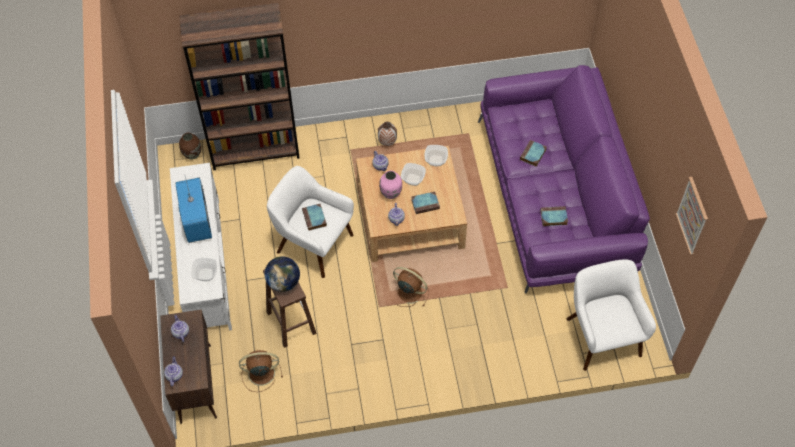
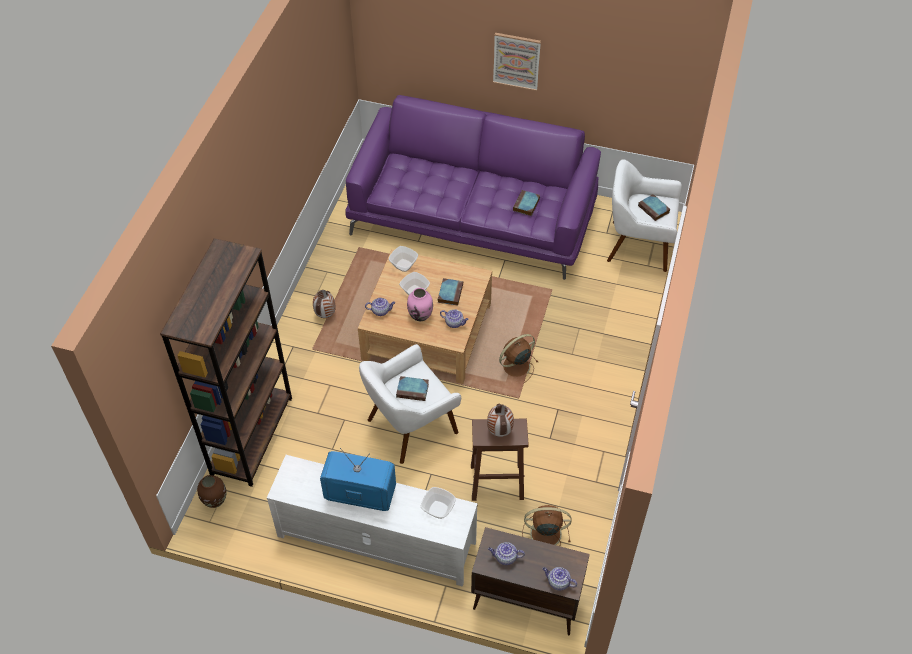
camera: 65 degrees left, 5 degrees down
(260, 373) = (544, 533): brown fan -> brown fan turned 75 degrees clockwise
(283, 282) = (499, 432): globe -> vase
(533, 155) = (448, 190): book -> book (654, 209)
(692, 215) = (658, 63): picture -> picture (516, 61)

